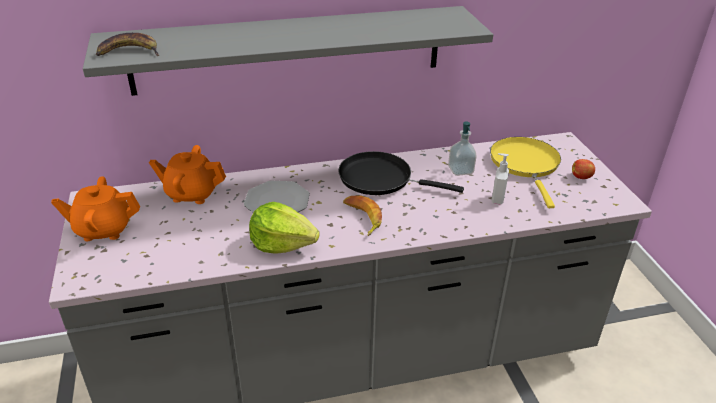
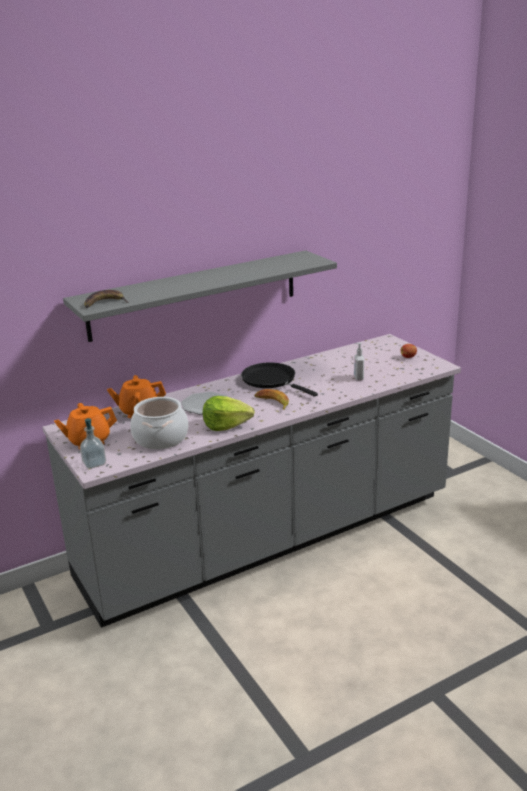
camera: 15 degrees left, 10 degrees down
(189, 246) = (161, 438): none -> cooking pot
(380, 179) = (271, 380): black frying pan -> black frying pan turned 45 degrees clockwise
(460, 170) = (325, 367): soap dispenser -> soap dispenser (94, 463)
(526, 165) = (368, 356): yellow frying pan -> none

